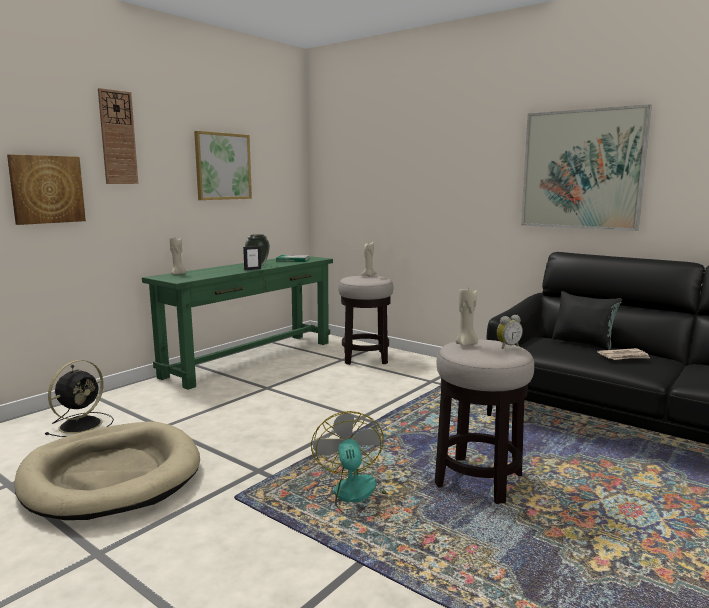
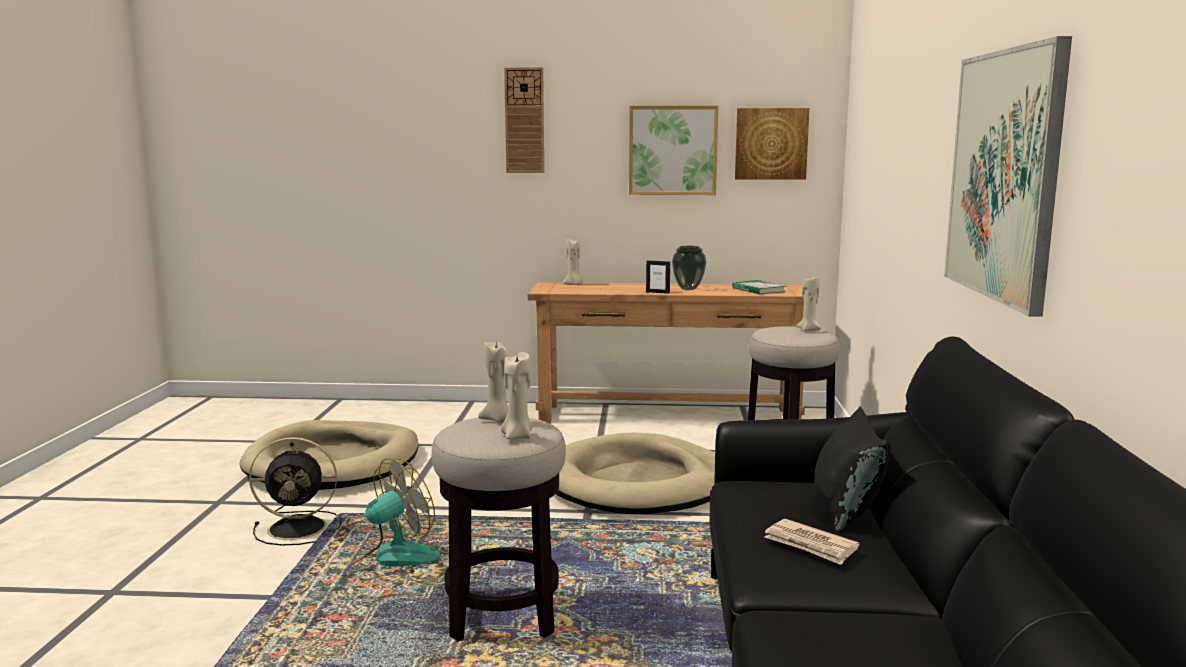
camera: 55 degrees right, 0 degrees up
(47, 189) = (443, 178): picture -> picture (771, 144)
(82, 424) = (410, 421): black fan -> black fan (300, 528)
(251, 359) = (668, 416): green console table -> brown console table
(340, 395) = (638, 483): none -> beige dog bed
(507, 346) = (517, 436): alarm clock -> beige candle

